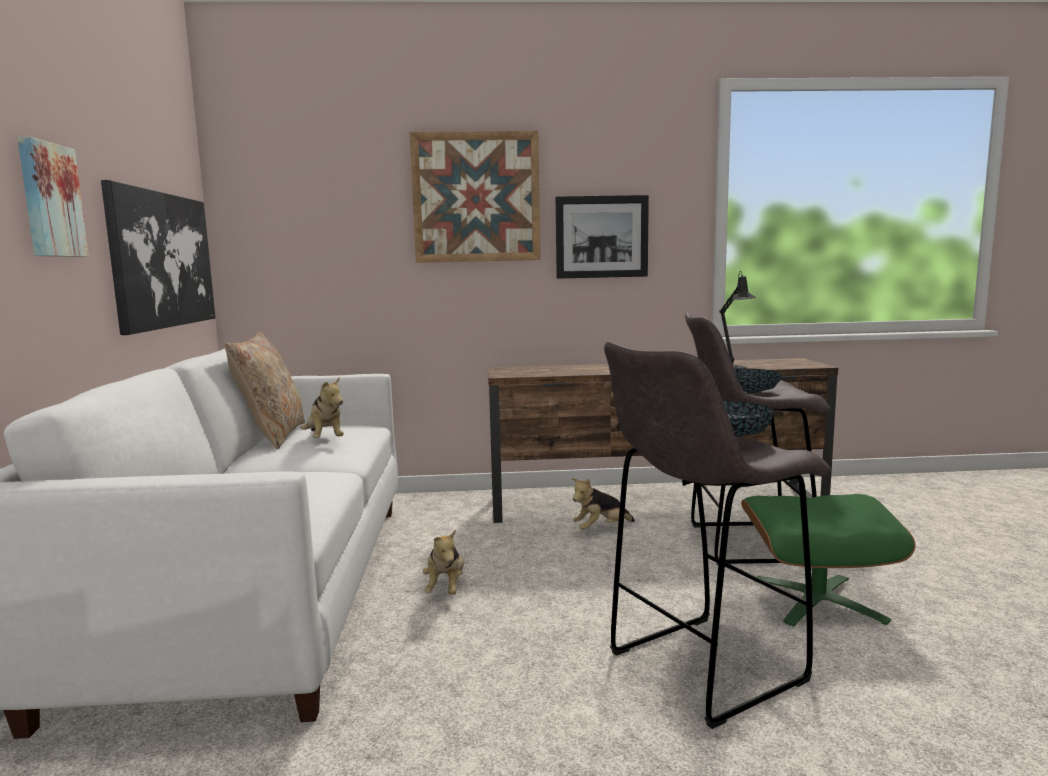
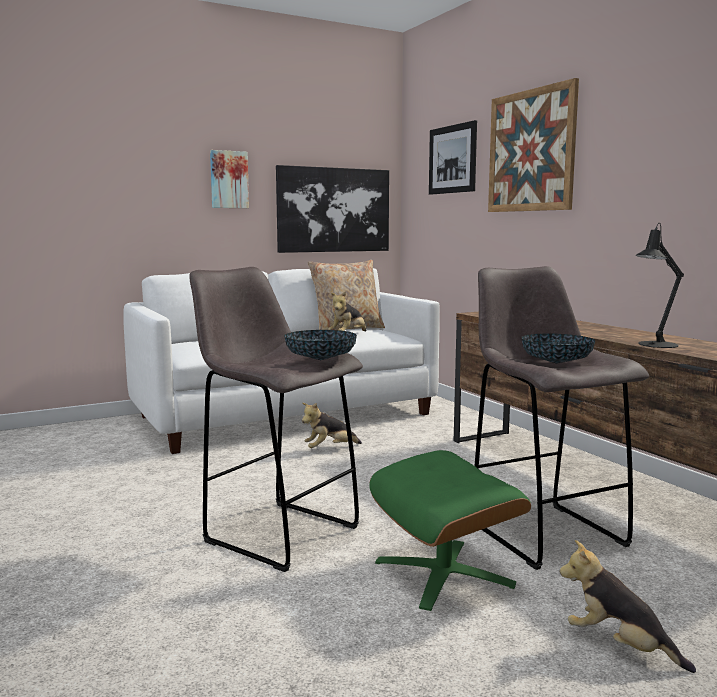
camera: 65 degrees right, 0 degrees up
(601, 237) = (625, 183): picture -> picture (452, 159)
(601, 529) = (492, 474): plush toy -> plush toy (619, 646)

